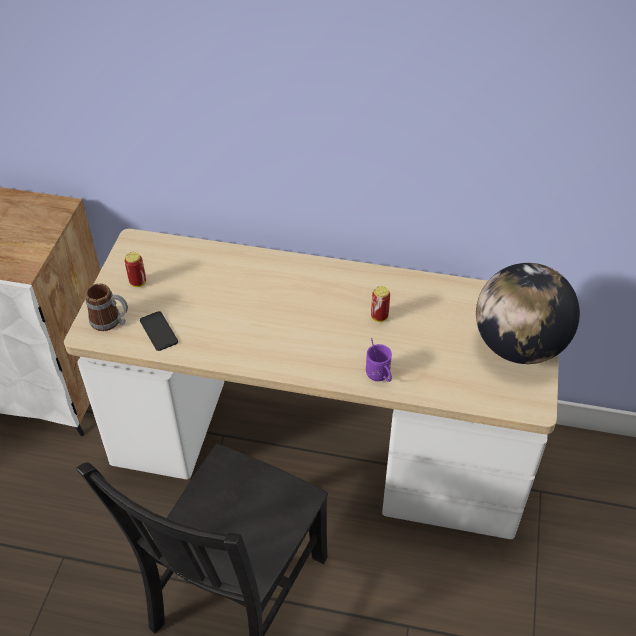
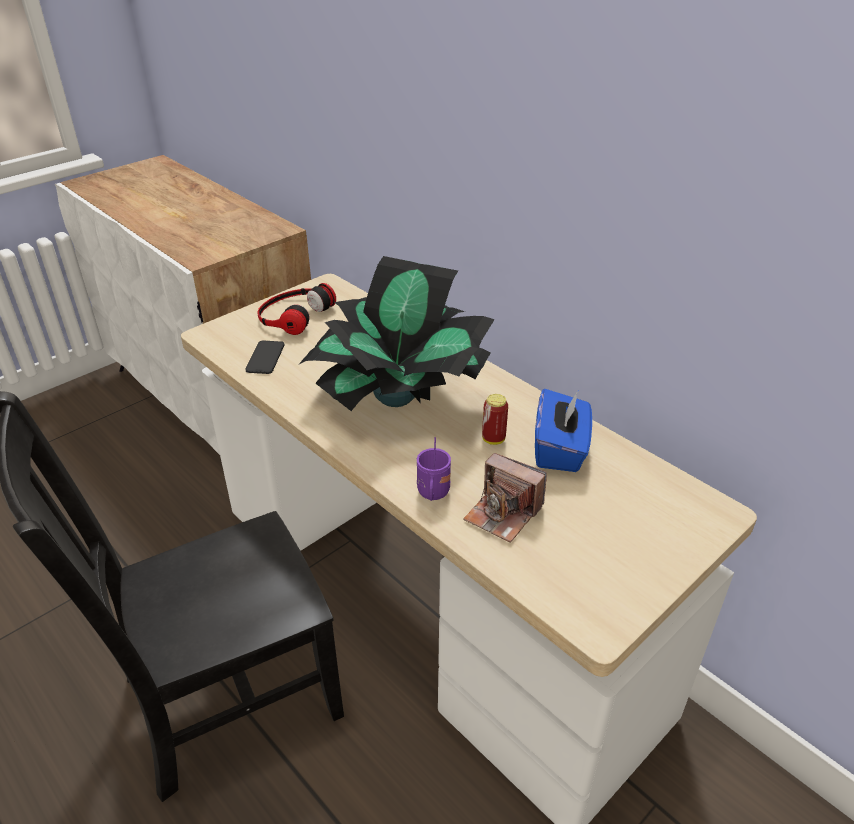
camera: 35 degrees right, 10 degrees down
(111, 321) = (236, 334): mug -> none
(138, 282) = (293, 315): can -> headphones
(289, 316) = (397, 398): none -> potted plant
(424, 304) = (560, 449): none -> blue tissue box
(430, 366) = (503, 513): none -> camera
(518, 346) = (640, 547): globe -> none

